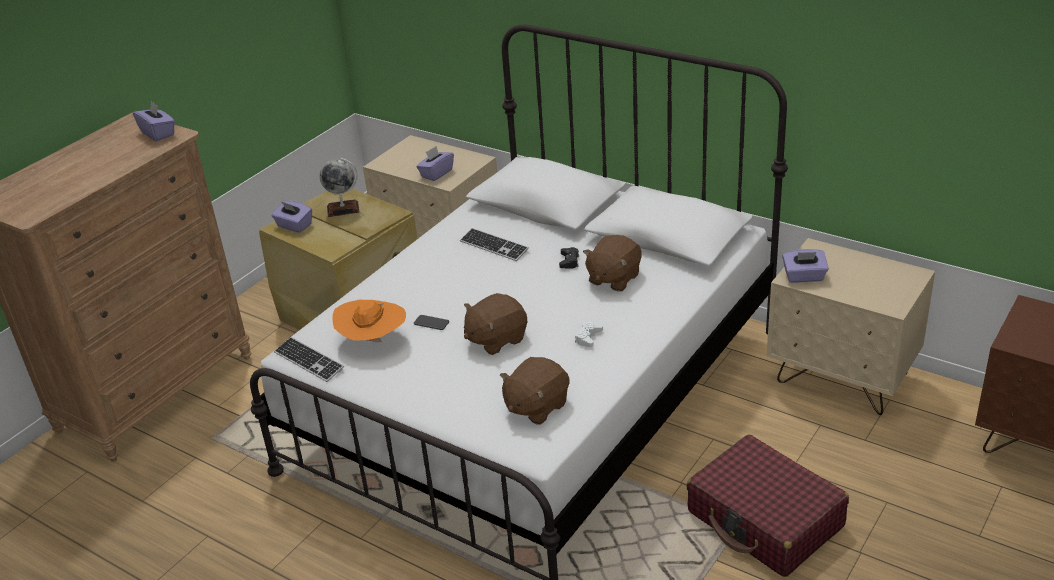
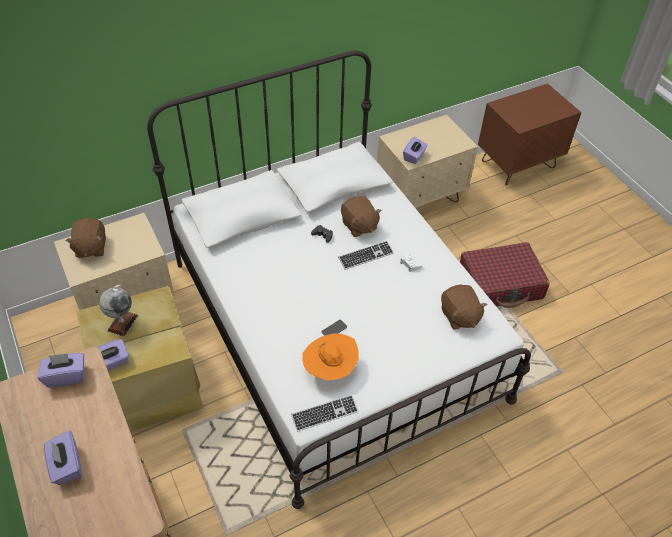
camera: 65 degrees left, 15 degrees up
(436, 173) = (131, 251): purple tissue box -> purple tissue box (66, 465)
(494, 246) = (271, 261): keyboard -> keyboard (366, 256)
(496, 339) = (378, 305): brown plush toy -> brown plush toy (90, 248)

